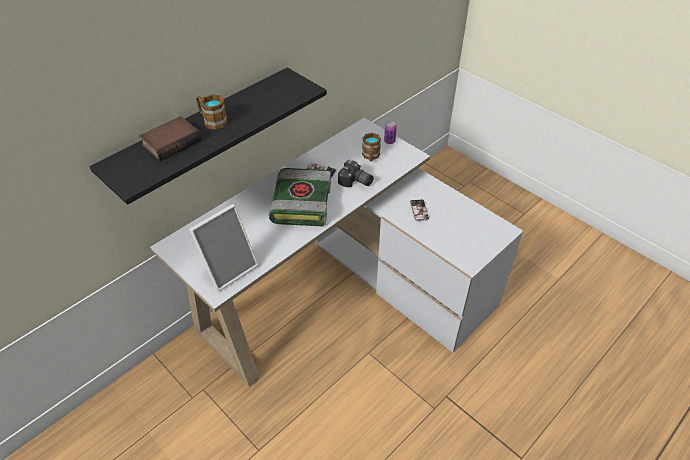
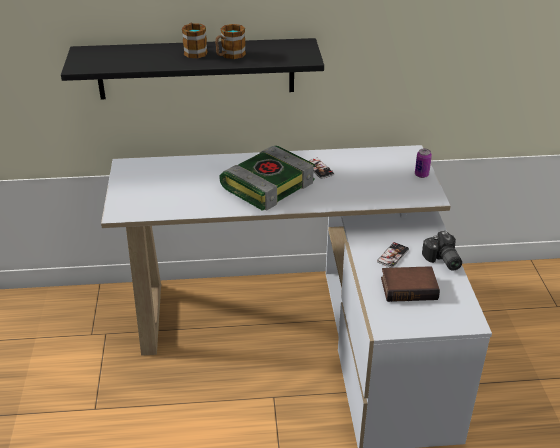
camera: 40 degrees right, 10 degrees down
(171, 142) = (144, 53): book -> book (409, 287)
(228, 268) = (147, 202): picture frame -> none
(355, 182) = (340, 192): camera -> camera (442, 261)
(370, 157) = (383, 179): mug -> mug (229, 55)

